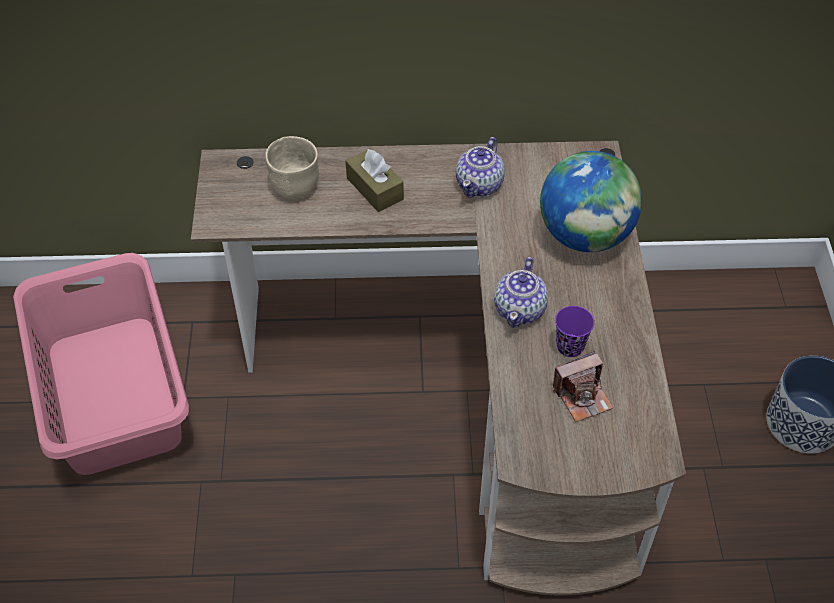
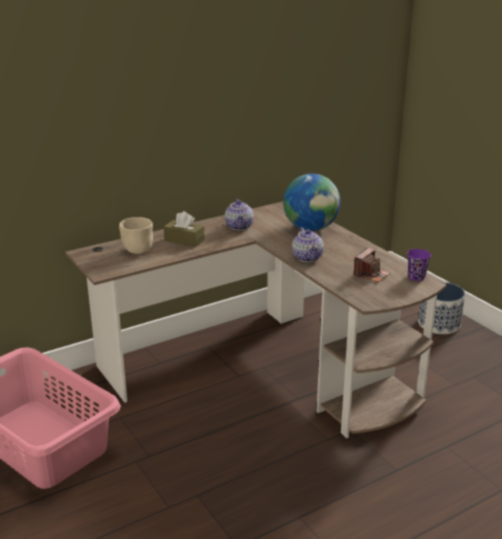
camera: 30 degrees left, 25 degrees down
(570, 346) = (345, 262): purple cup -> purple cup (416, 277)

